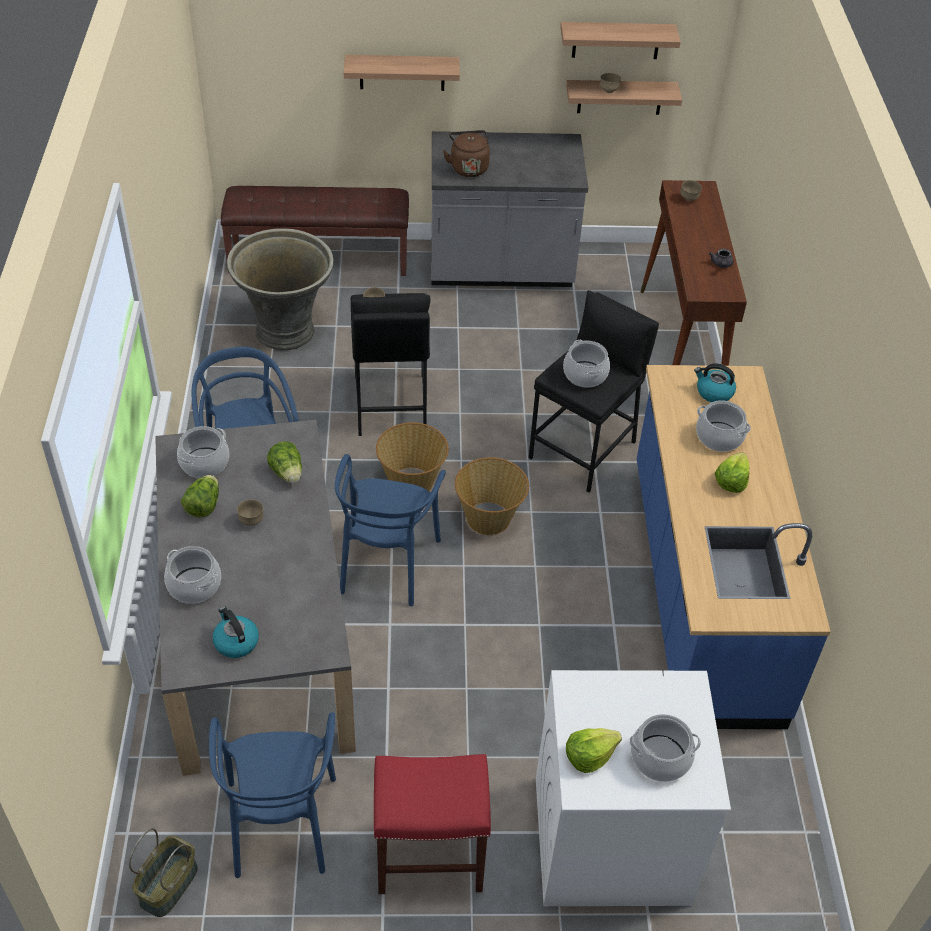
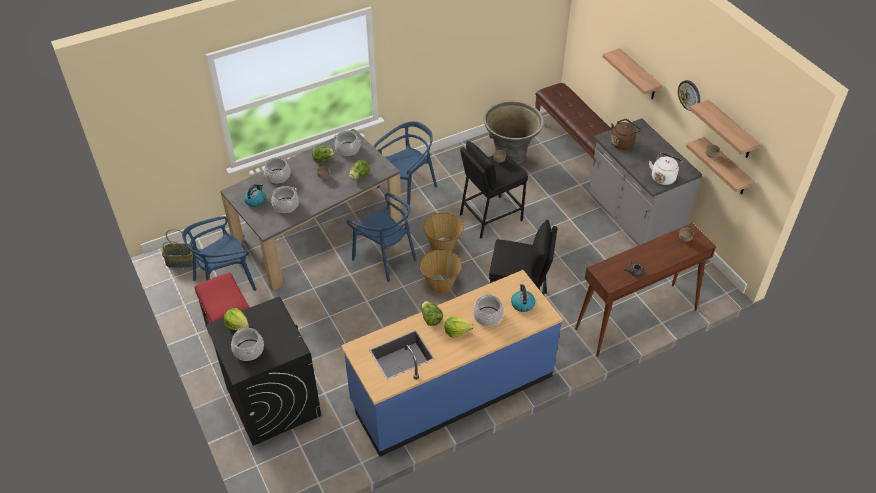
camera: 65 degrees right, 0 degrees up
(386, 564) = (385, 258): blue chair -> blue chair turned 120 degrees counterclockwise
(521, 38) = (689, 95): none -> wall clock
(563, 165) = (663, 177): none -> white kettle
(585, 374) = (513, 255): cooking pot -> cooking pot (285, 205)
(610, 840) = (272, 401): white washing machine -> black washing machine
(691, 500) = (431, 319): none -> lettuce

